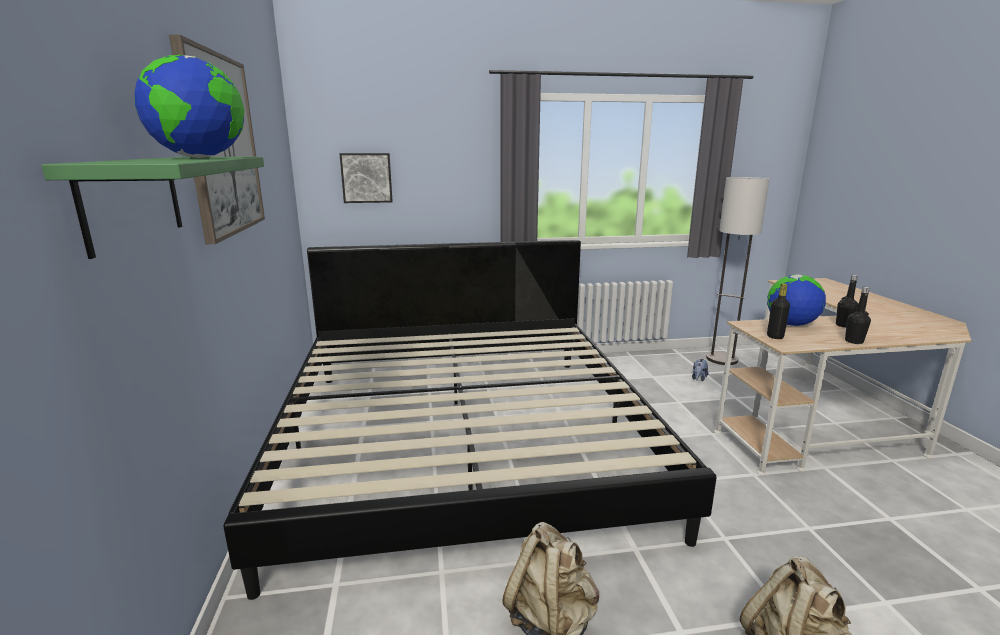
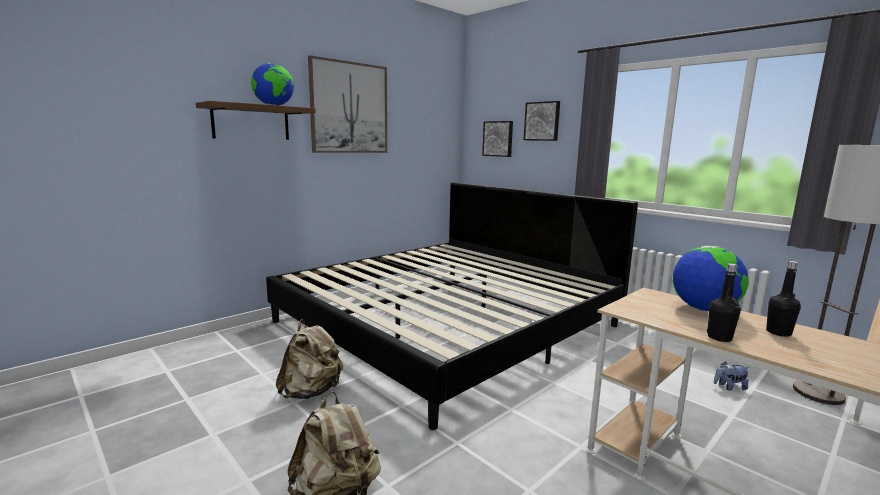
camera: 55 degrees right, 5 degrees down
(133, 200) = (251, 122): green shelf -> brown shelf
(437, 154) = (542, 121): none -> picture
(775, 336) = (639, 305): black bottle -> none

